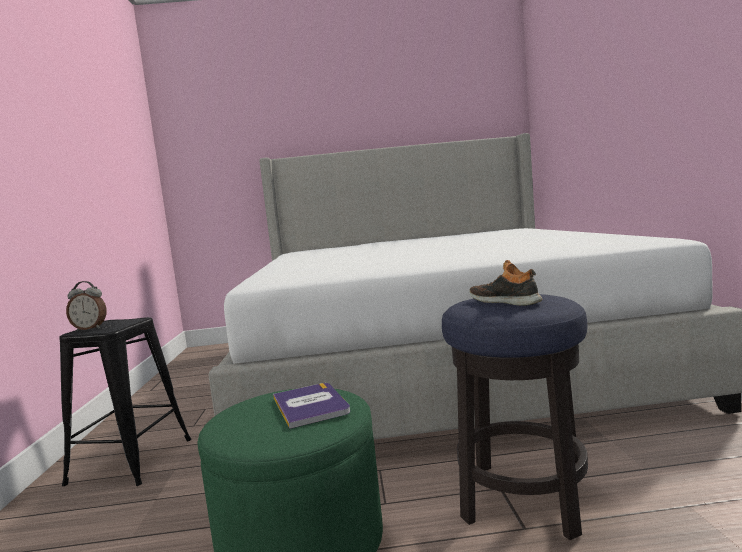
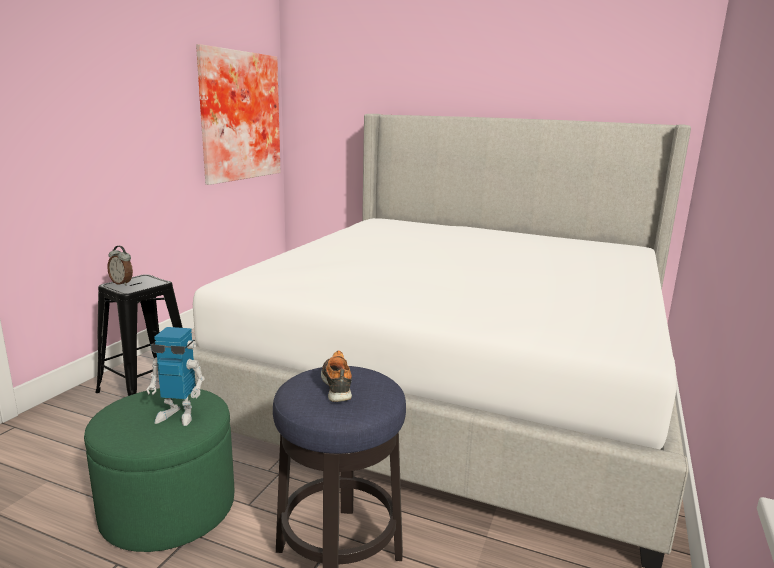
camera: 25 degrees right, 10 degrees up
(130, 169) = (238, 116): none -> picture
(310, 405) = (178, 415): book -> toy robot

